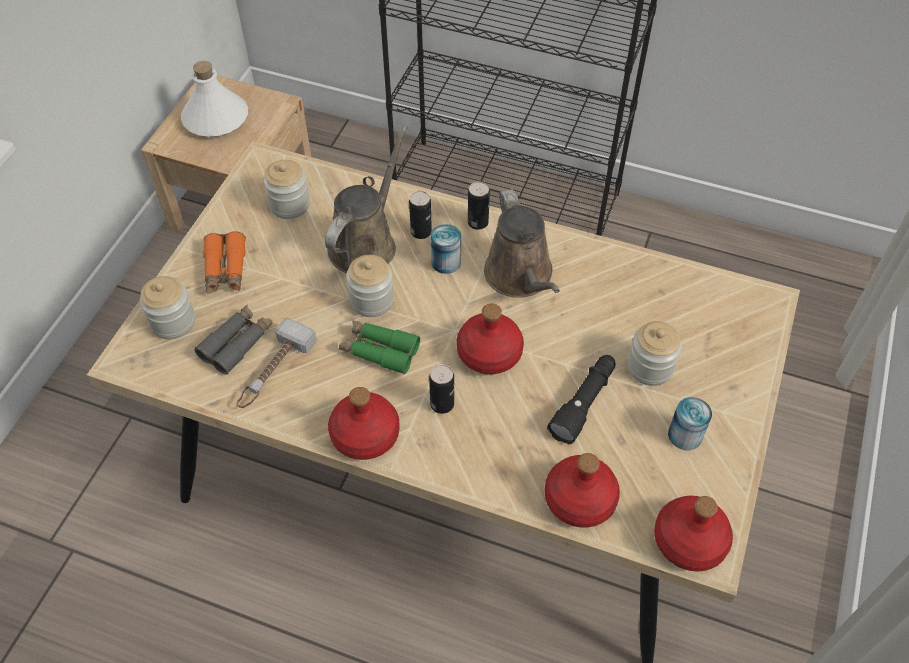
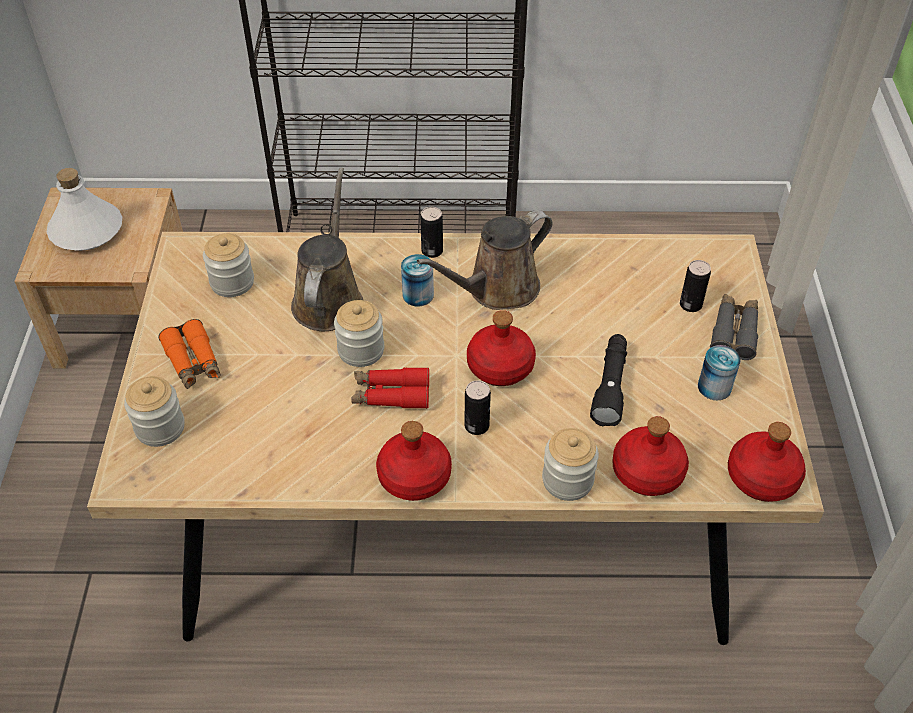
camera: 20 degrees left, 5 degrees down
(237, 343) = (240, 429): grey binoculars -> grey binoculars (734, 332)
(273, 371) = (291, 444): hammer -> none
(379, 350) = (391, 394): green binoculars -> red binoculars
(421, 232) = (380, 273): can -> can (690, 305)
(521, 277) = (497, 289): brown watering can -> brown watering can turned 90 degrees clockwise
(650, 367) = (655, 337): jar -> jar (567, 480)

